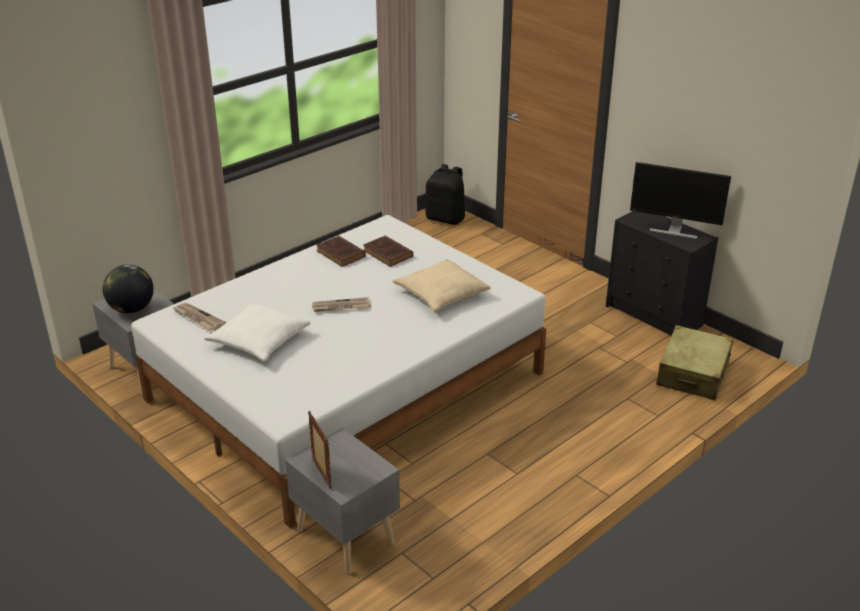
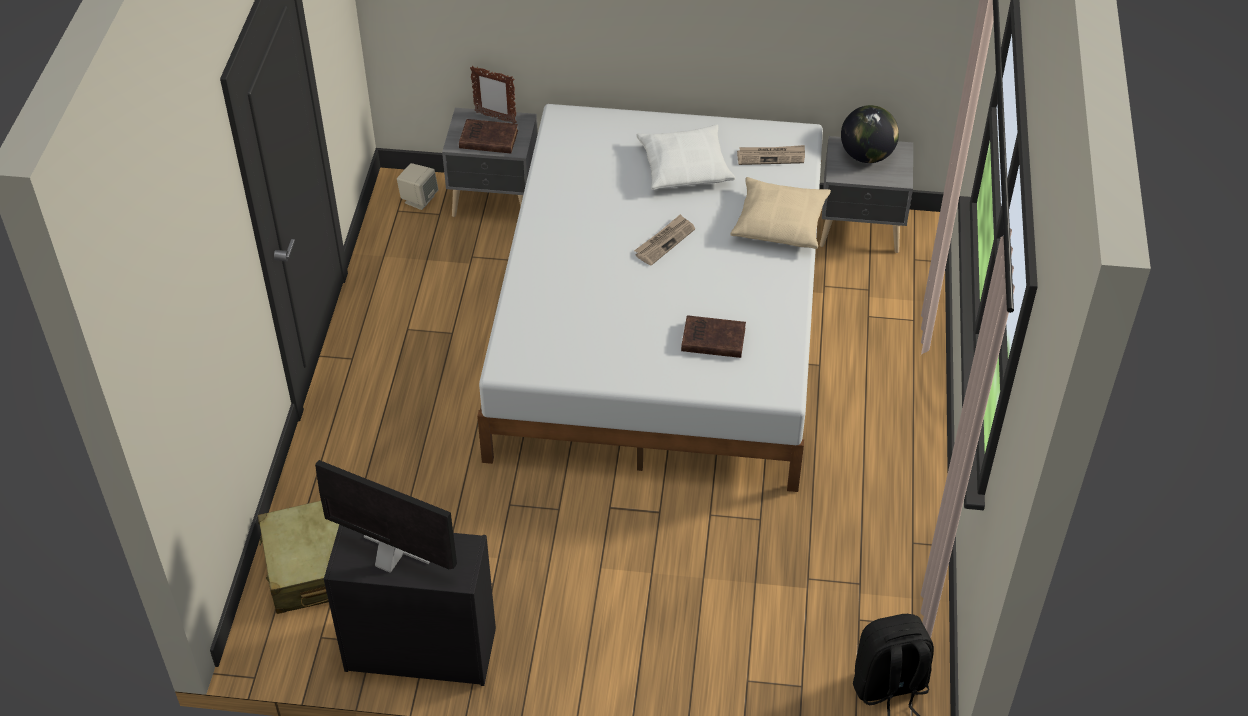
camera: 140 degrees right, 15 degrees up
(341, 254) = (759, 309): brown book -> brown book (487, 139)
(404, 578) = (419, 199): none -> beige speaker
(441, 294) = (588, 315): beige pillow -> beige pillow (780, 222)
(674, 230) = (392, 557): monitor -> monitor turned 45 degrees clockwise

